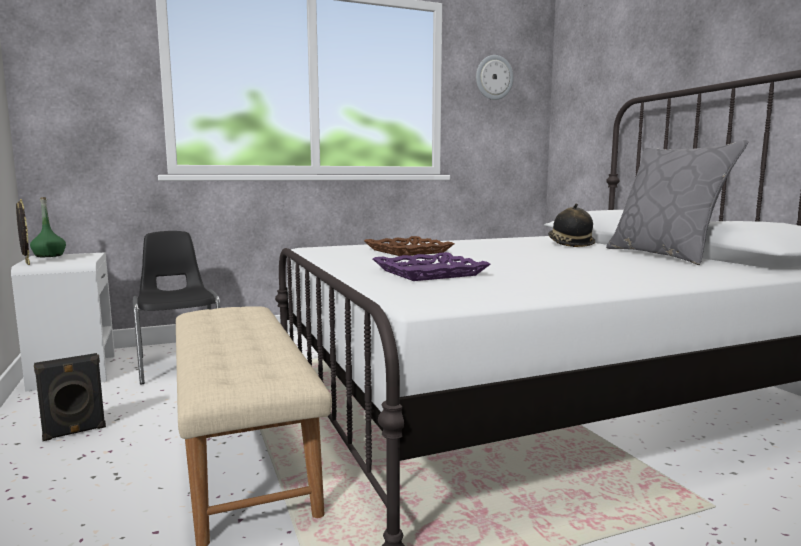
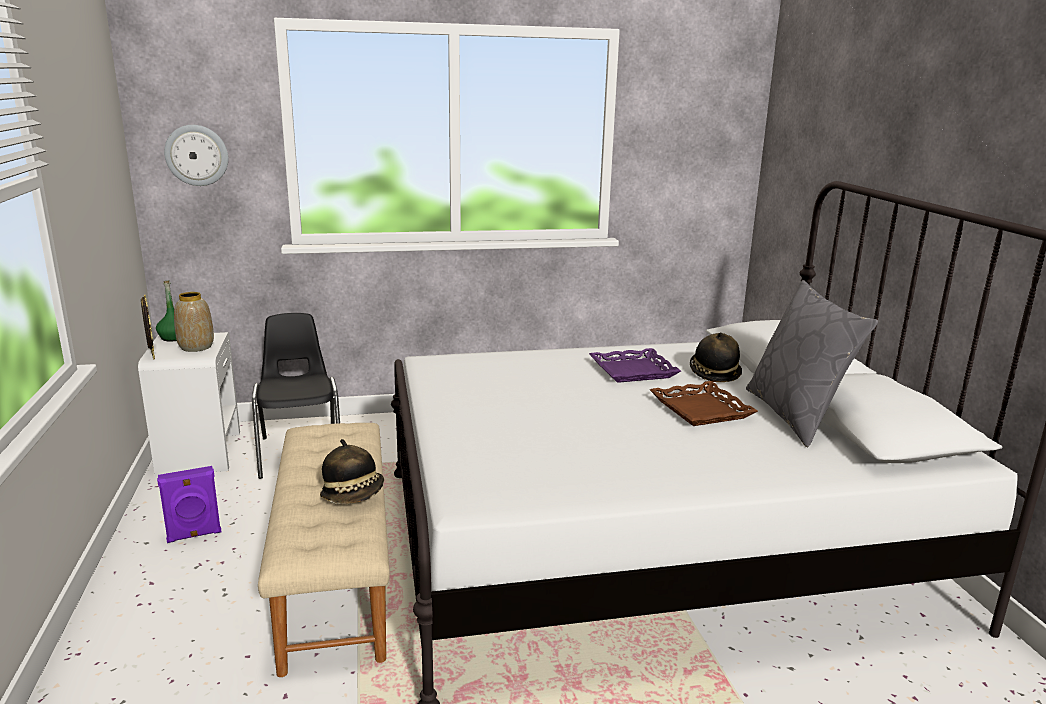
camera: 10 degrees right, 10 degrees up
(74, 258) = (197, 347): none -> vase
(74, 432) = (194, 535): black speaker -> purple speaker
(269, 343) = (354, 495): none -> hat
(407, 251) = (520, 379): brown tray -> brown tray (700, 410)
(429, 273) = (509, 440): purple tray -> purple tray (633, 371)
(494, 77) = (685, 117): wall clock -> wall clock (197, 155)

